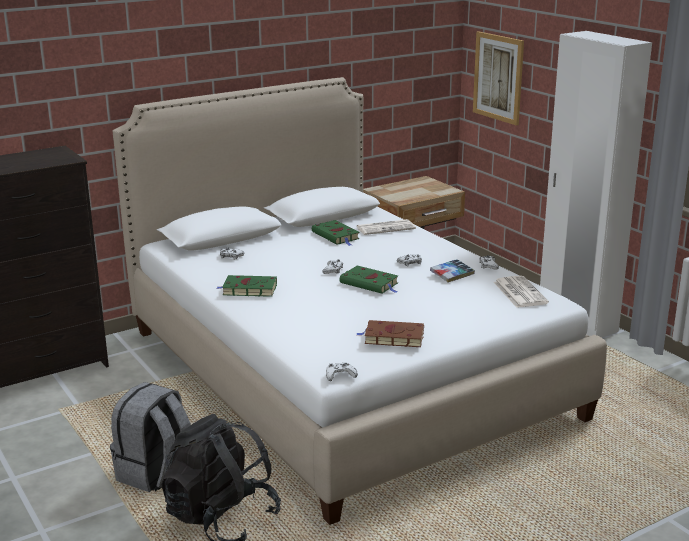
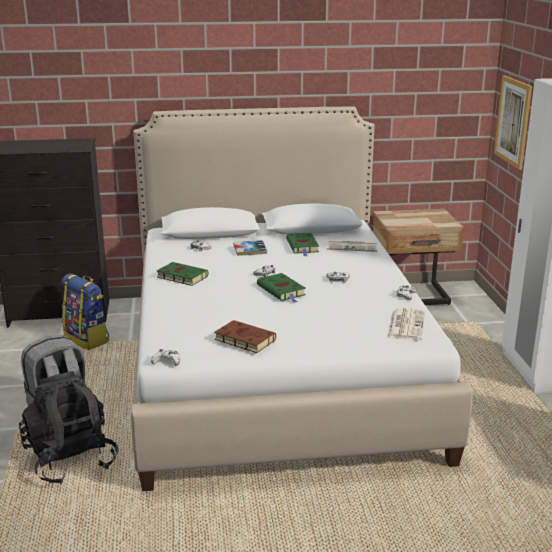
camera: 25 degrees right, 0 degrees up
(106, 390) = (87, 339): none -> backpack
(452, 274) = (363, 297): book -> book (250, 251)

